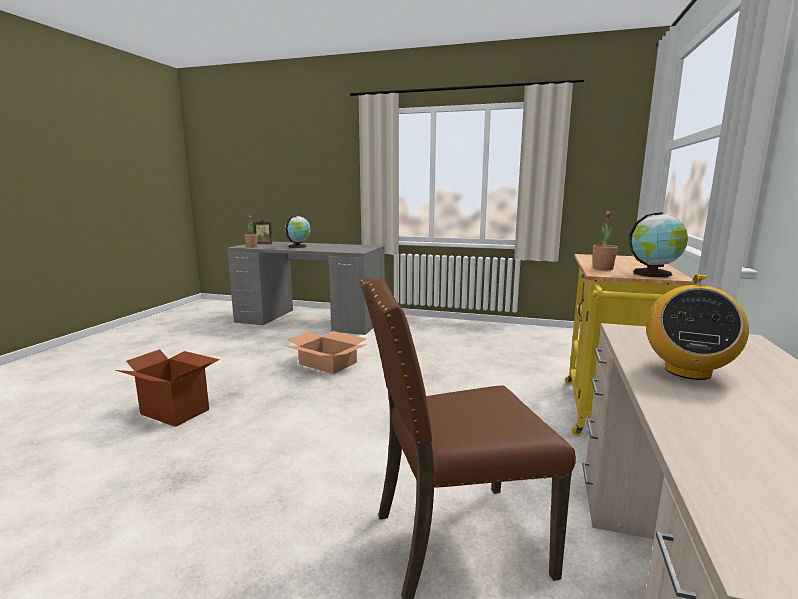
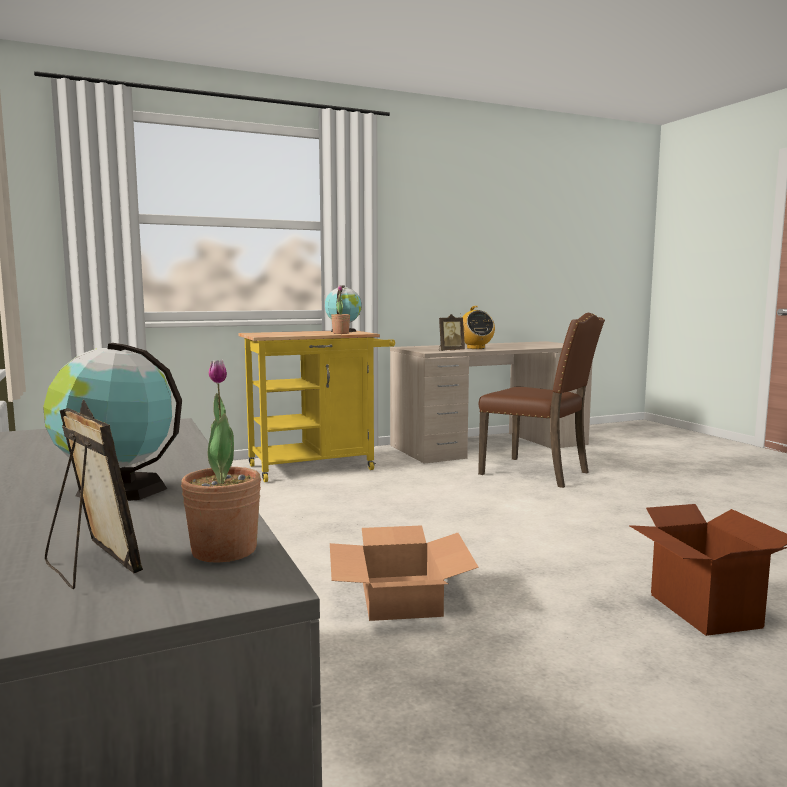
camera: 130 degrees left, 5 degrees down
(632, 341) = (450, 351): none -> picture frame
(687, 371) = (475, 348): radio -> radio turned 90 degrees clockwise

